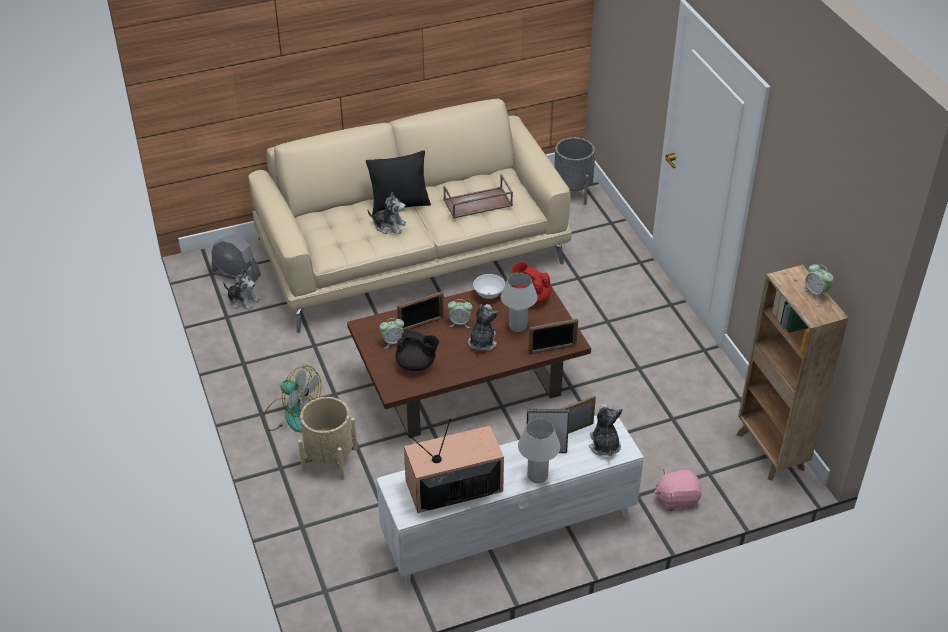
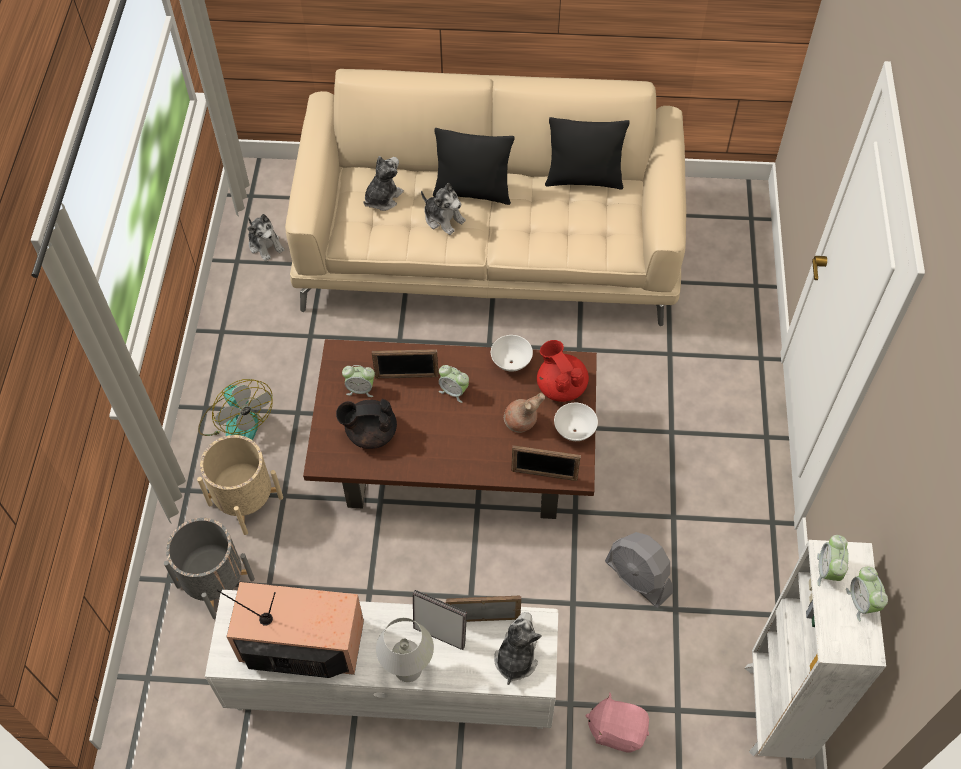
camera: 25 degrees right, 15 degrees up
(236, 274) = (277, 206): grey fan -> grey fan (638, 577)
(416, 364) = (370, 433): black teapot -> black teapot turned 135 degrees clockwise
(473, 177) = (584, 179): none -> black pillow
(477, 203) = (567, 222): brown tray -> none
(482, 342) = (465, 430): plush toy -> plush toy (382, 198)
(518, 326) = (521, 423): white table lamp -> brown vase
(556, 319) = (574, 430): none -> white bowl
(572, 192) = (730, 222): grey planter -> grey planter (215, 582)
(770, 452) = (775, 713): brown bookcase -> white bookcase
(787, 284) = (828, 570): none -> alarm clock

